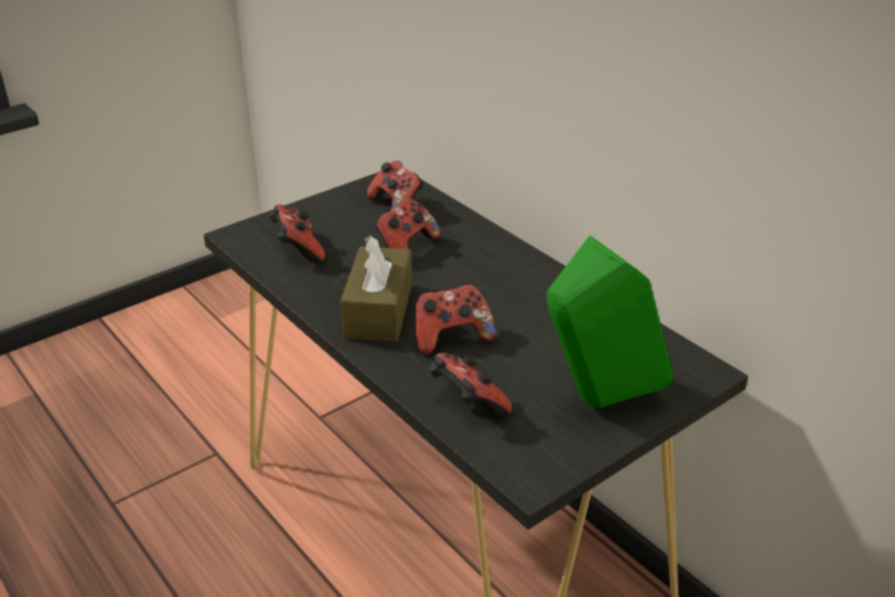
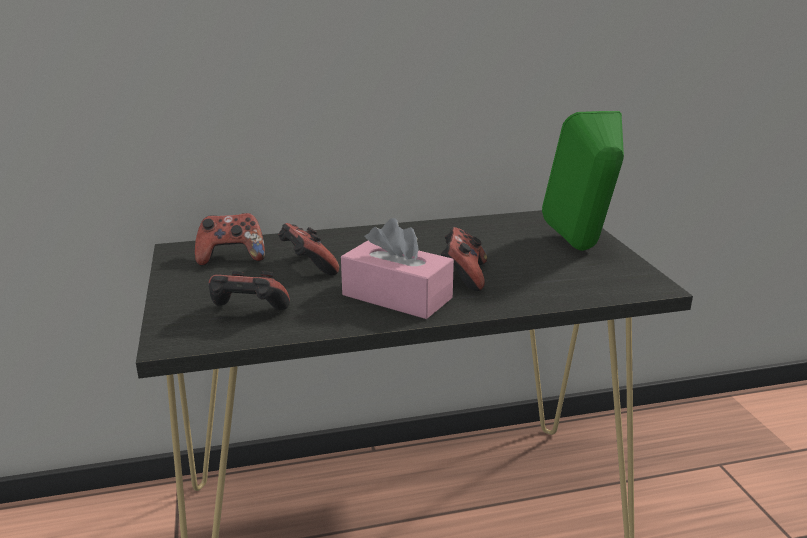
camera: 65 degrees left, 10 degrees down
(378, 310) = (397, 296): brown tissue box -> pink tissue box
(466, 404) = (557, 289): game controller -> none

